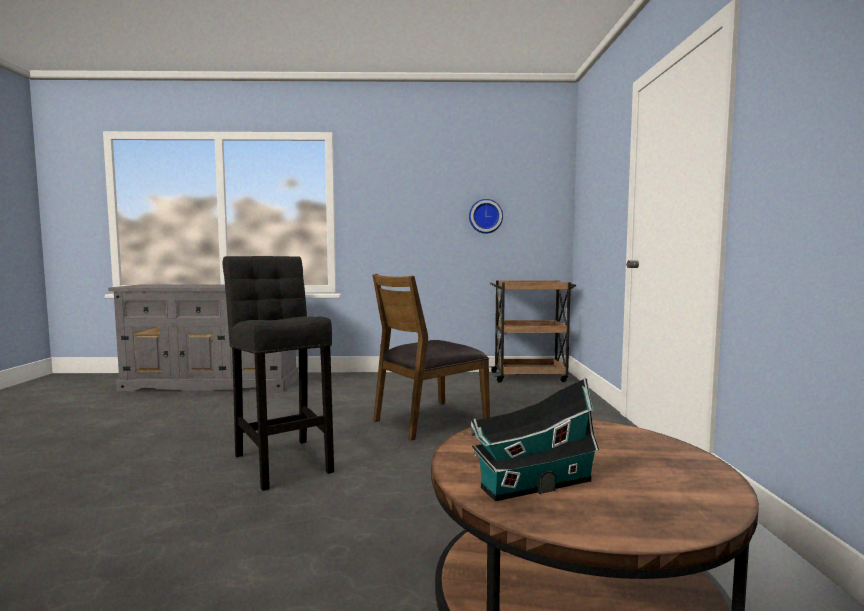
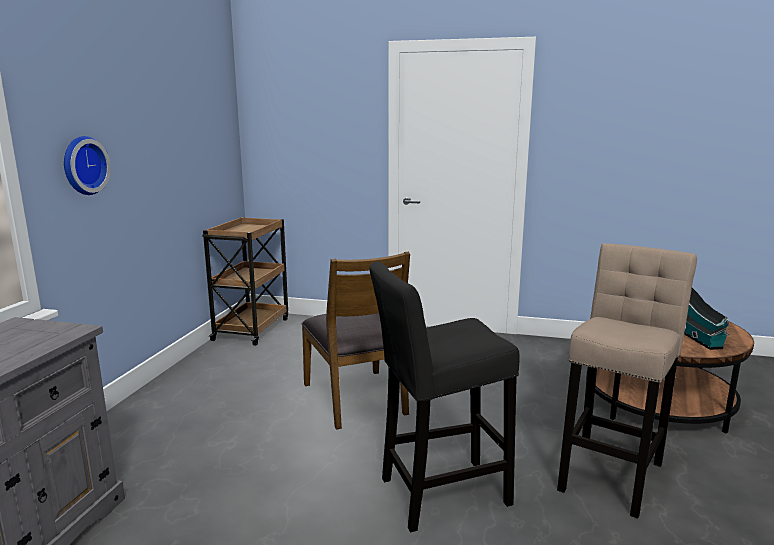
camera: 75 degrees left, 10 degrees up
(321, 549) = (612, 472): none -> beige stool
(485, 216) = (185, 150): wall clock -> wall clock (82, 165)

